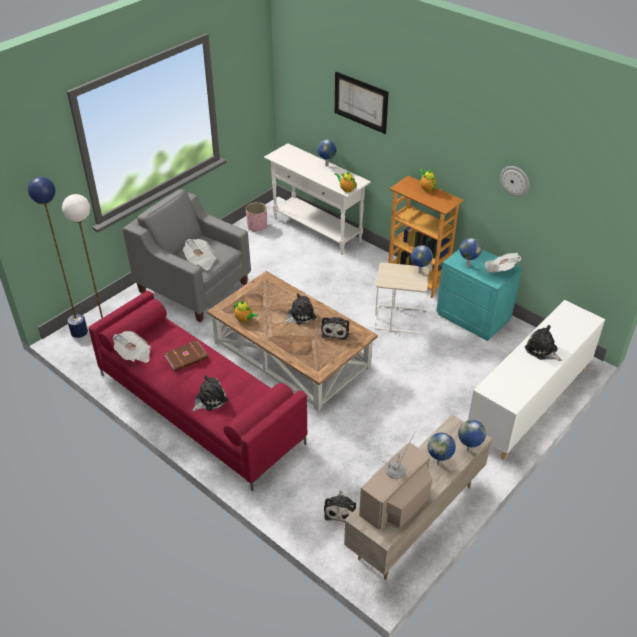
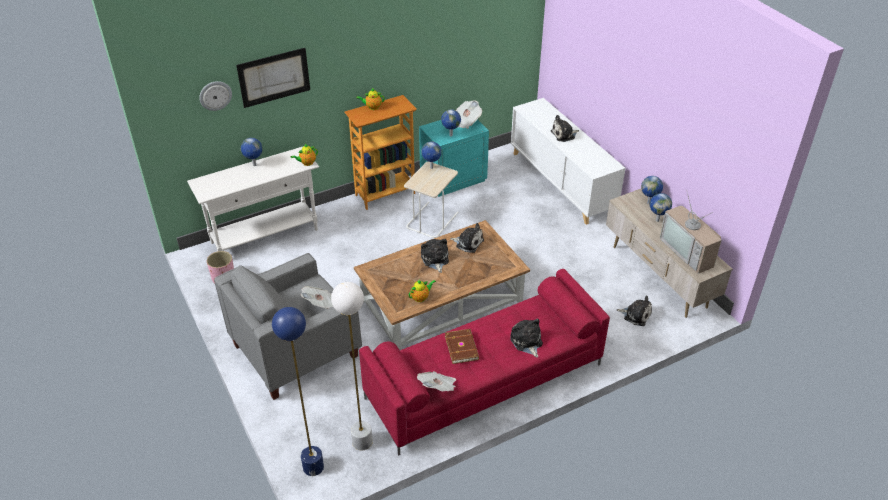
camera: 70 degrees left, 0 degrees up
(515, 180) = (443, 47): wall clock -> wall clock (215, 95)

